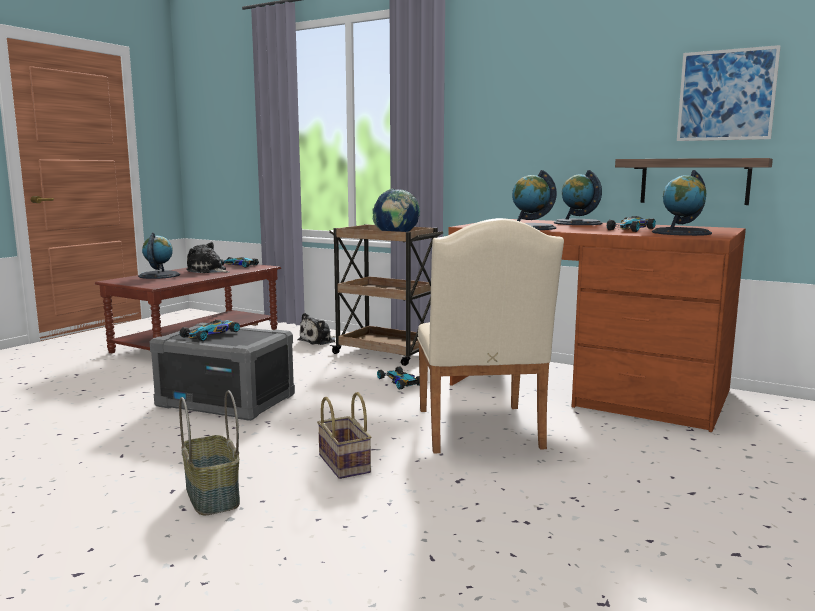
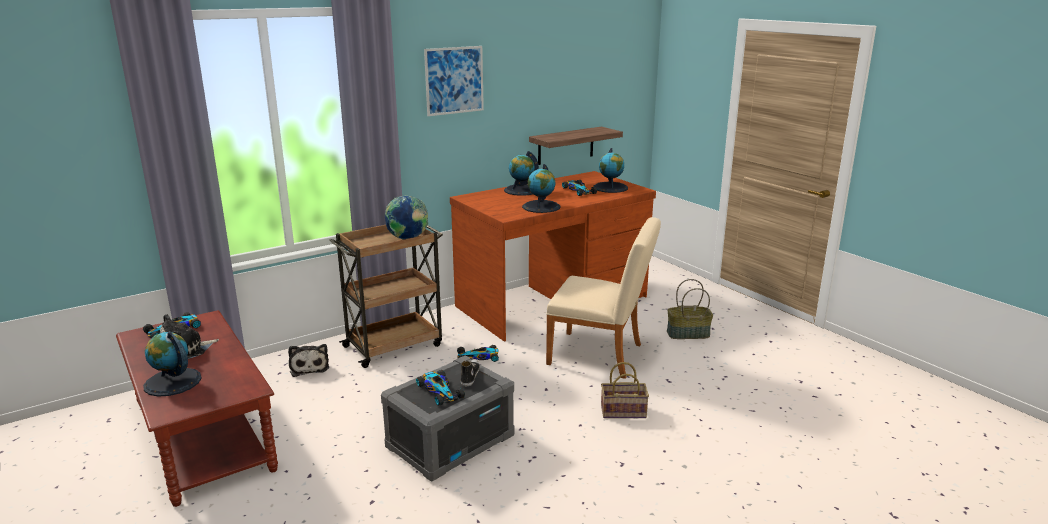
camera: 65 degrees left, 10 degrees up
(211, 495) = (647, 470): basket -> basket (688, 334)
(247, 337) = (469, 376): none -> shoe
(726, 95) = (579, 88): picture -> picture (454, 80)

